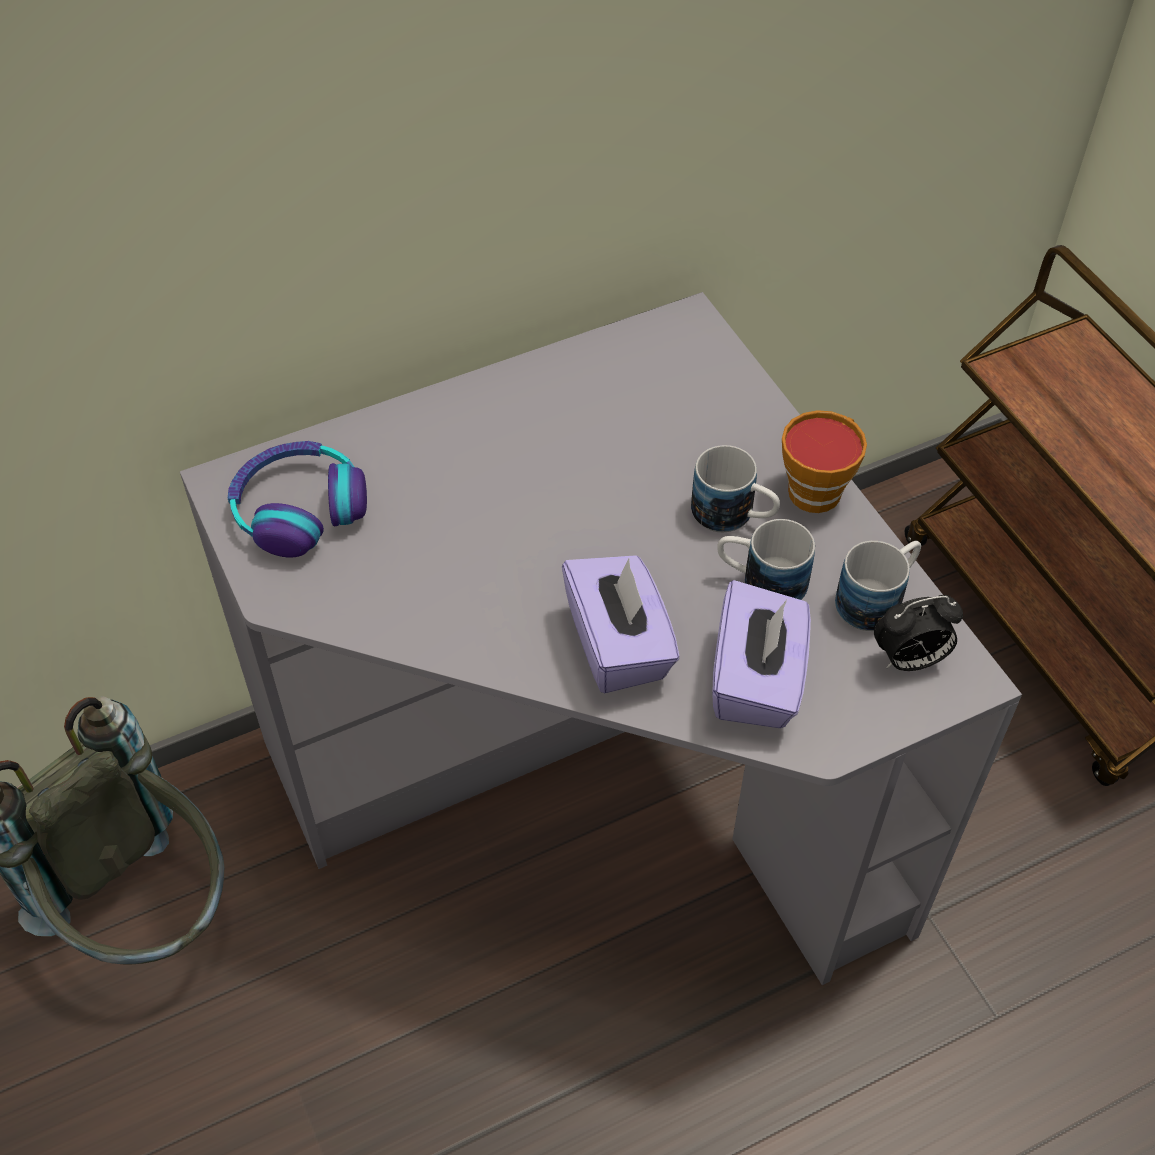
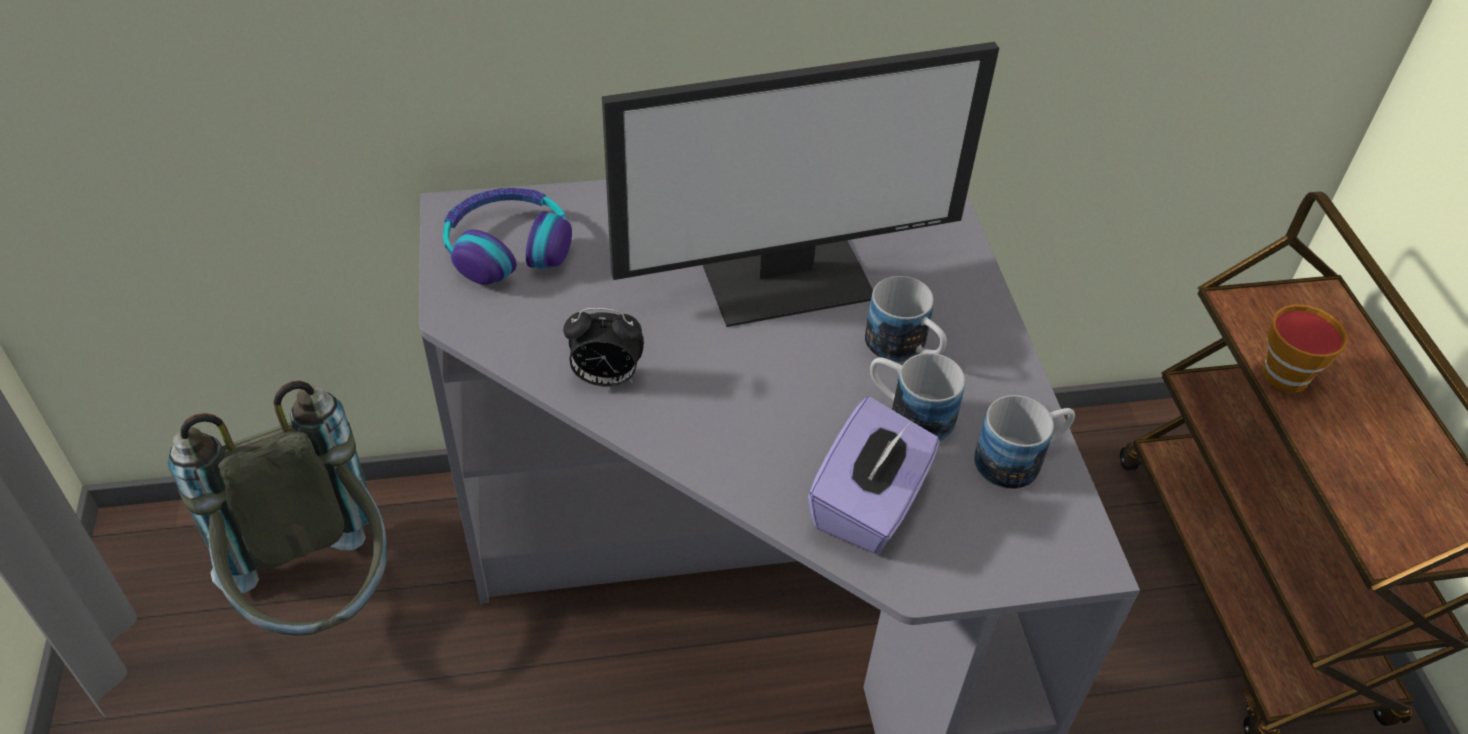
camera: 15 degrees right, 5 degrees down
(595, 469) = (788, 278): none -> monitor
(619, 645) = (748, 436): purple tissue box -> none
(817, 488) = (996, 345): cup -> cup (1288, 372)
(909, 660) = (1032, 525): alarm clock -> alarm clock (605, 378)

